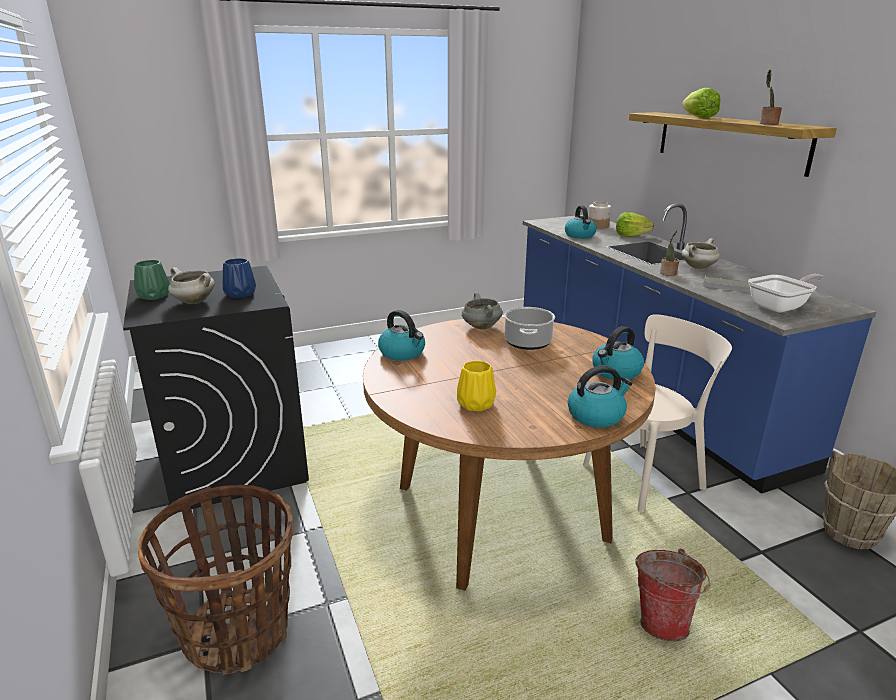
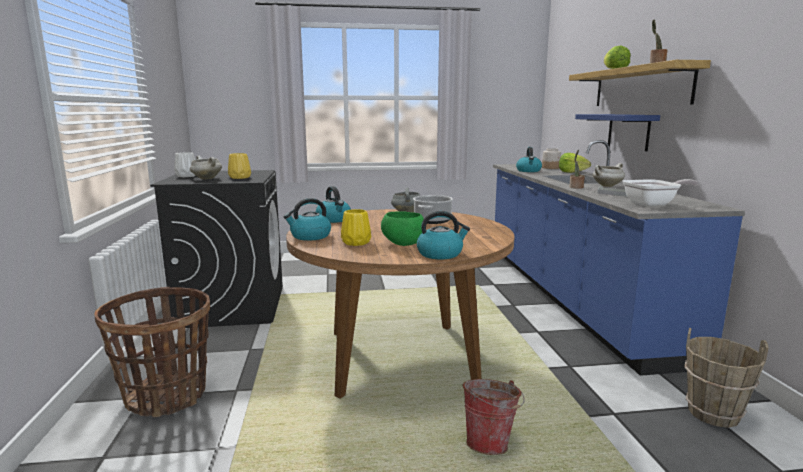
camera: 15 degrees right, 10 degrees down
(154, 296) = (187, 176): green vase -> white vase
(240, 293) = (240, 177): blue vase -> yellow vase
(534, 399) = (402, 244): none -> green bowl
(616, 372) = (484, 237): kettle -> kettle (310, 236)
(646, 475) = (540, 350): beige chair -> none
(709, 192) = (628, 131): none -> blue shelf

